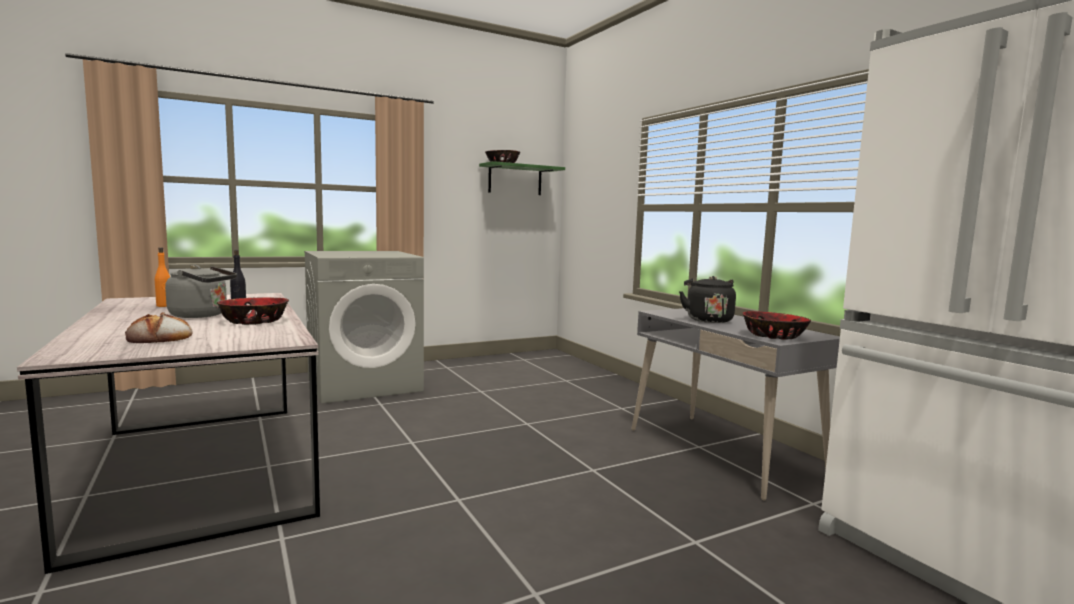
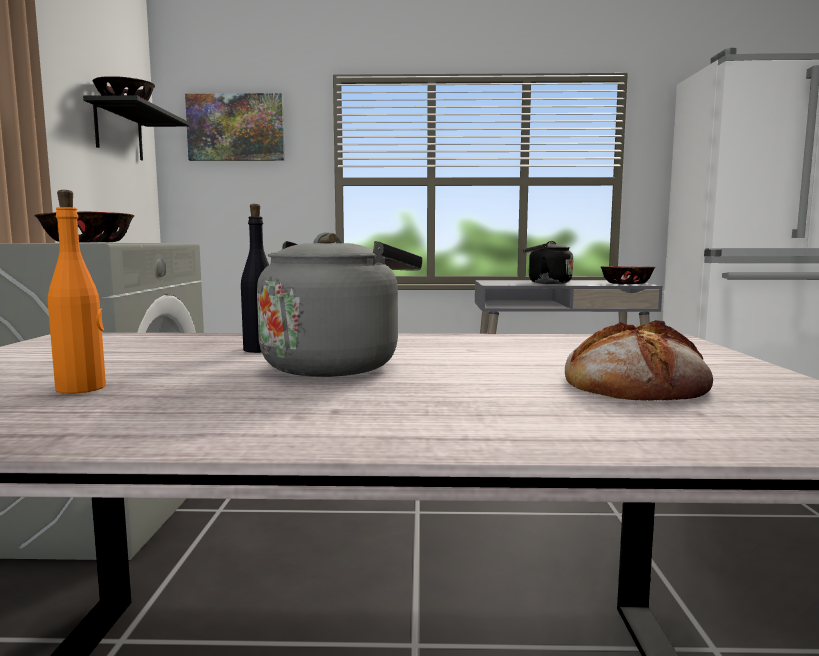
camera: 60 degrees left, 0 degrees up
(254, 321) = (460, 346): bowl -> bowl (87, 242)
(515, 180) = (119, 132): green shelf -> black shelf
(593, 167) = (236, 128): none -> picture

